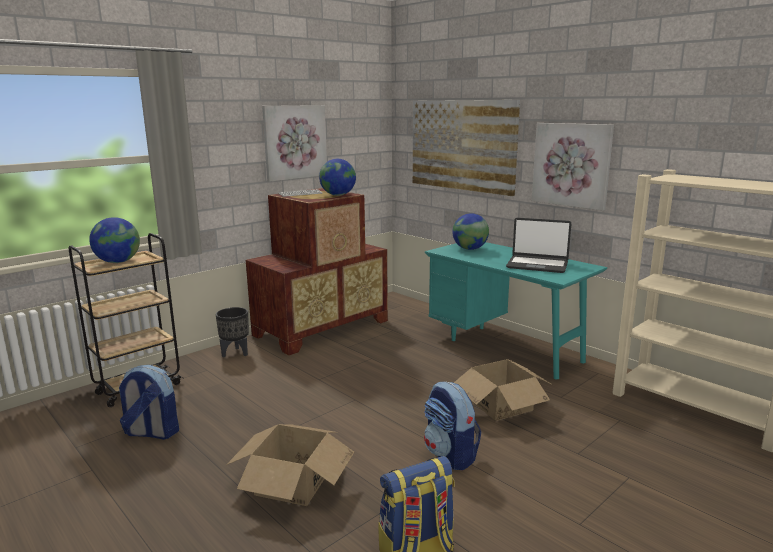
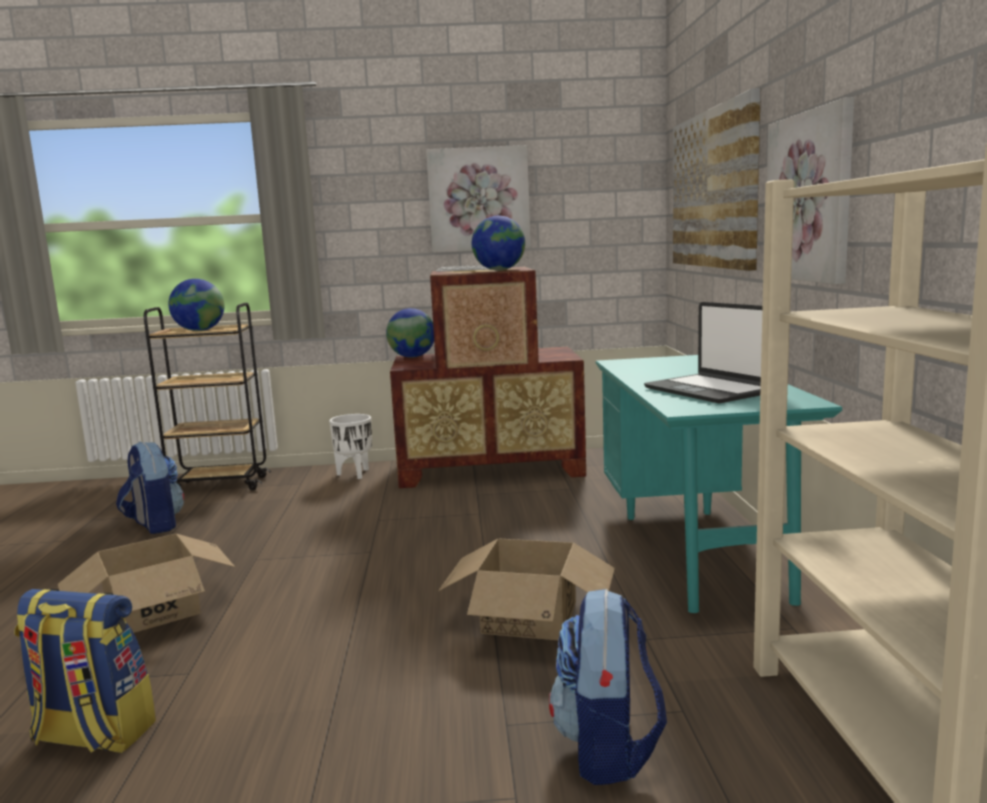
camera: 40 degrees right, 5 degrees down
(235, 353) = (355, 474): black planter -> white planter
(450, 455) = (341, 650): backpack -> backpack (608, 749)
(470, 249) = (669, 363): globe -> globe (412, 357)

